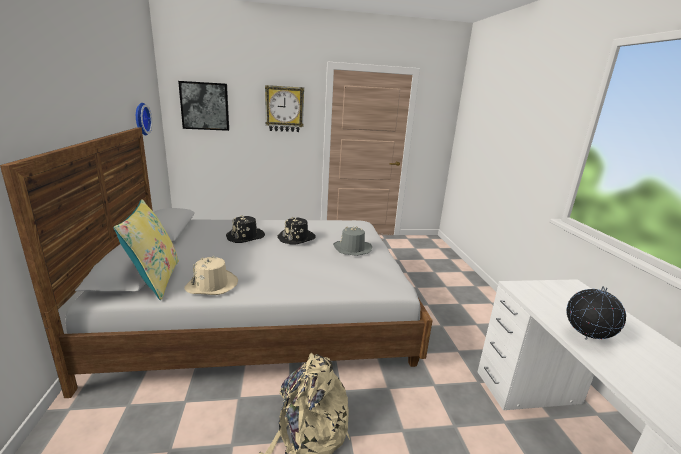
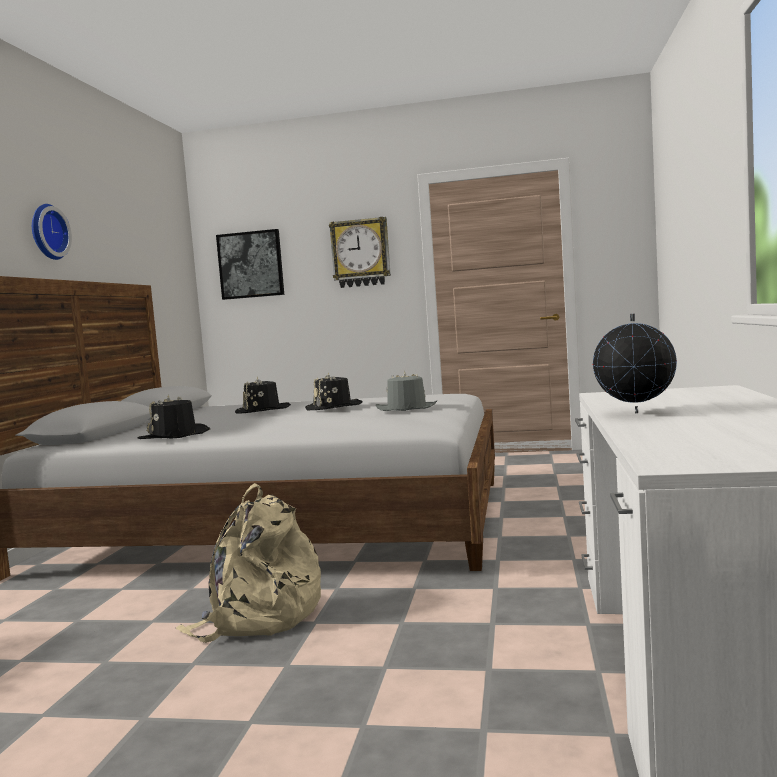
camera: 20 degrees right, 15 degrees down
(140, 119) = (156, 280): wall clock -> wall clock (47, 232)
(155, 280) = (113, 436): yellow pillow -> none
(212, 285) = (175, 436): beige hat -> black hat

